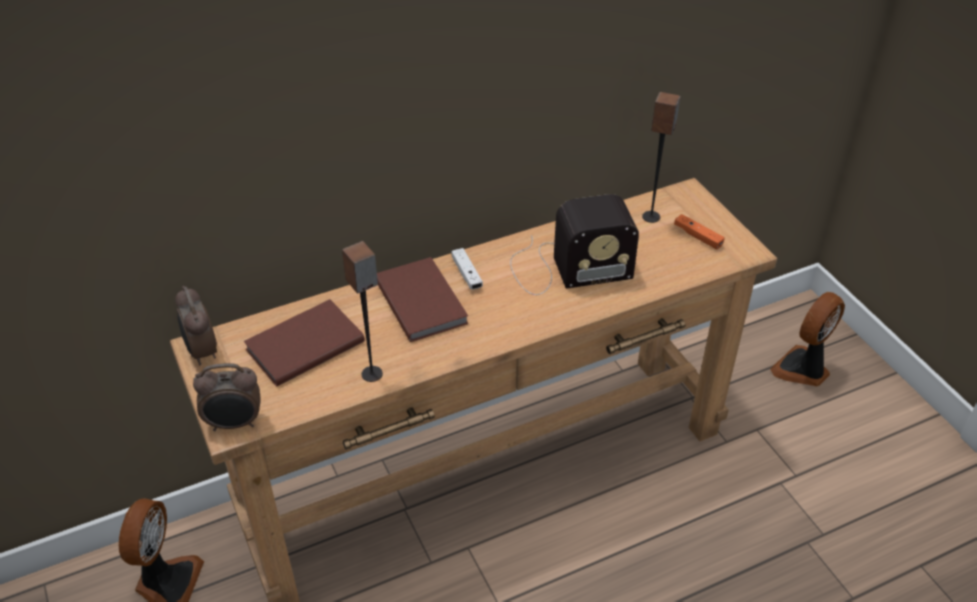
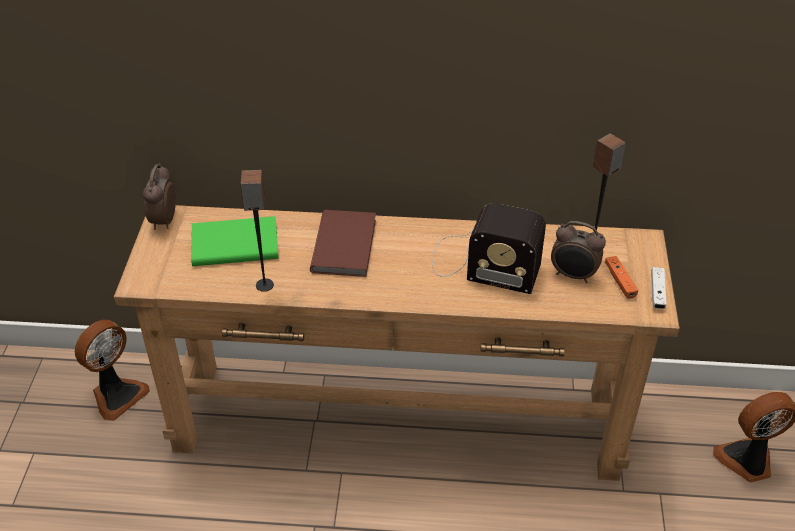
camera: 30 degrees right, 0 degrees up
(235, 424) = (145, 281): alarm clock -> alarm clock (573, 275)
(302, 345) = (234, 243): brown book -> green book
(466, 274) = (397, 238): white game controller -> white game controller (657, 293)

